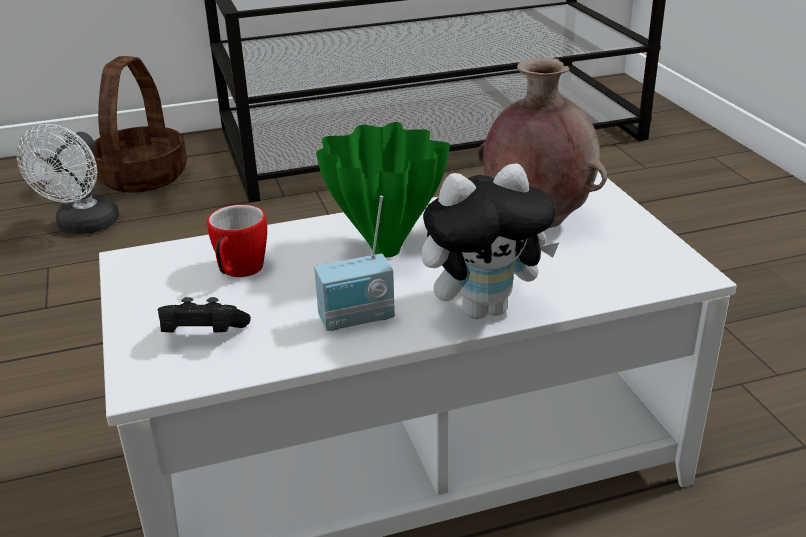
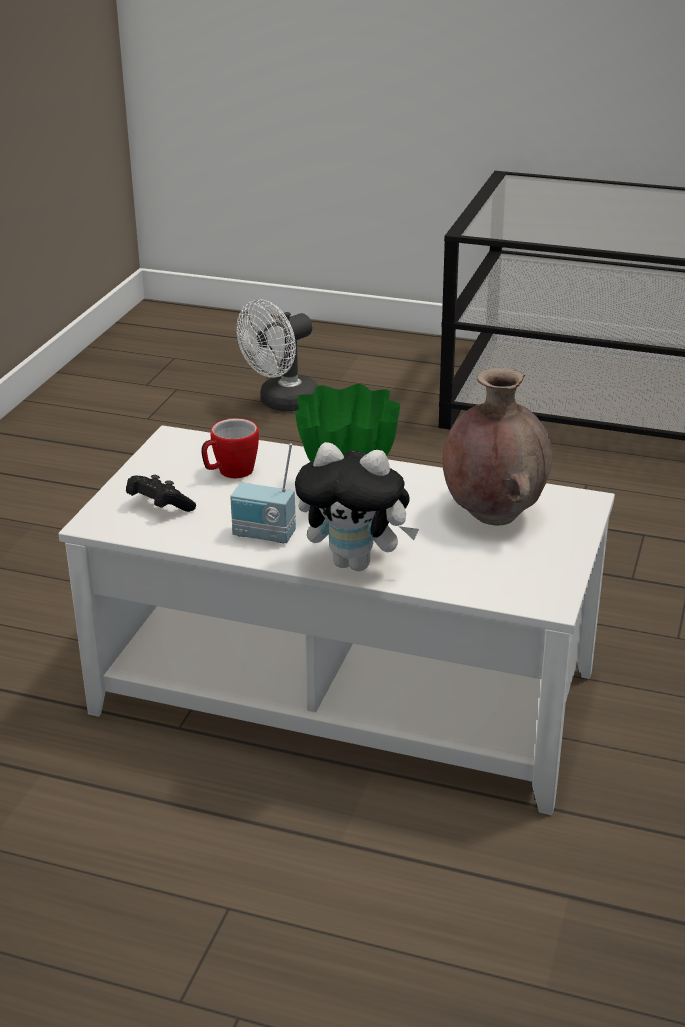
camera: 35 degrees right, 0 degrees up
(142, 176) = (371, 370): basket -> none

